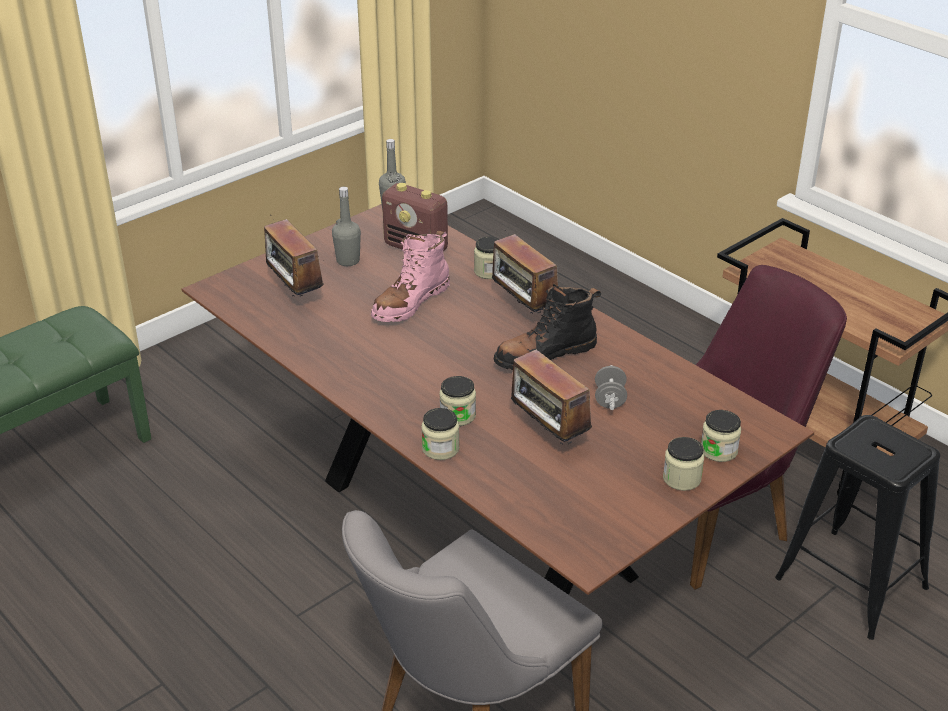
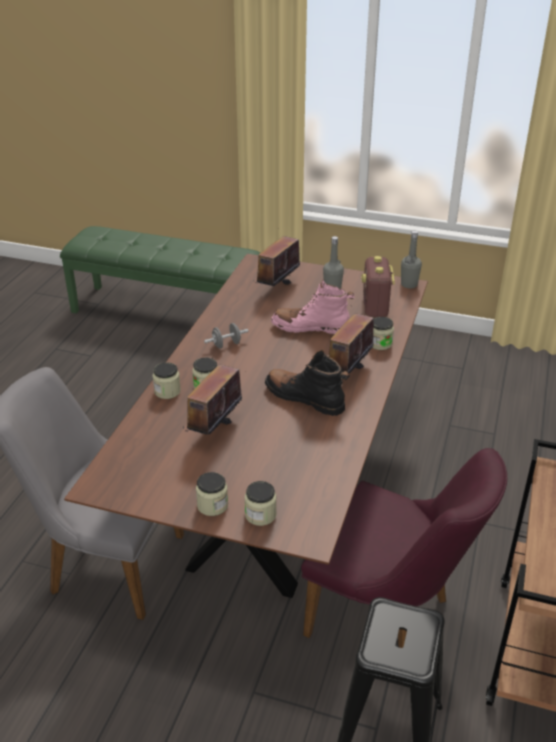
camera: 60 degrees right, 0 degrees up
(609, 399) = (278, 443): grey dumbbell -> grey dumbbell (226, 344)

